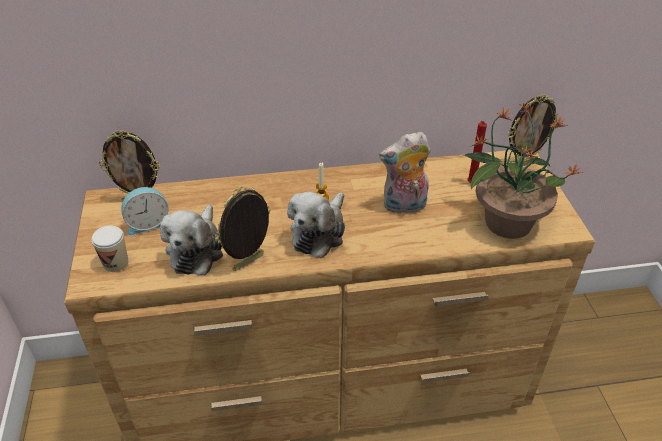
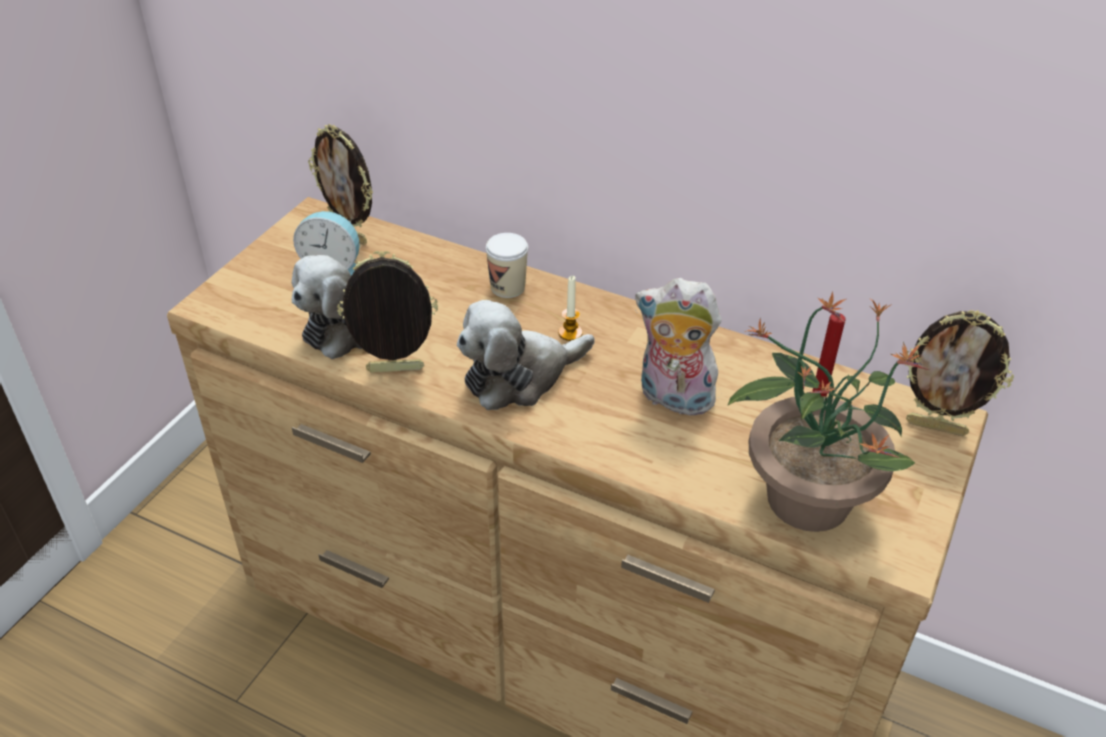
camera: 35 degrees right, 0 degrees up
(115, 263) = (254, 296): cup -> cup (507, 287)

